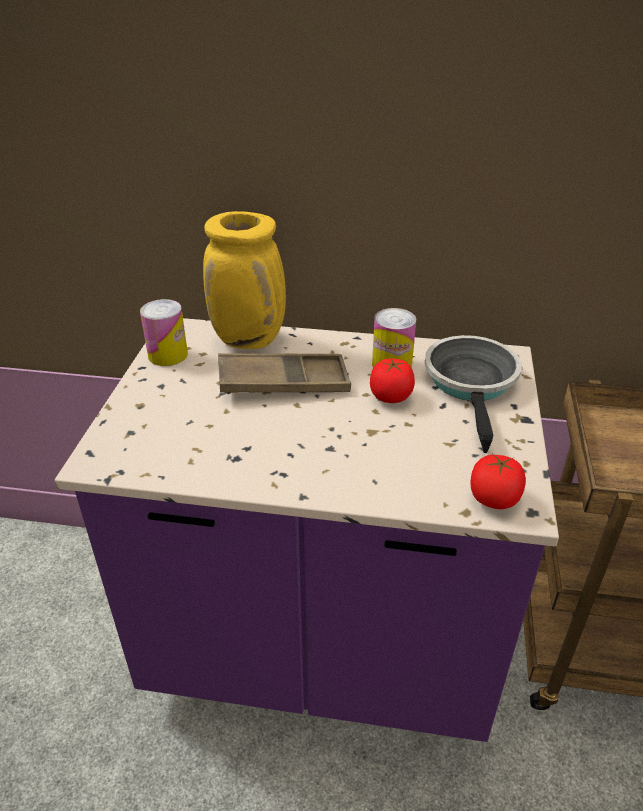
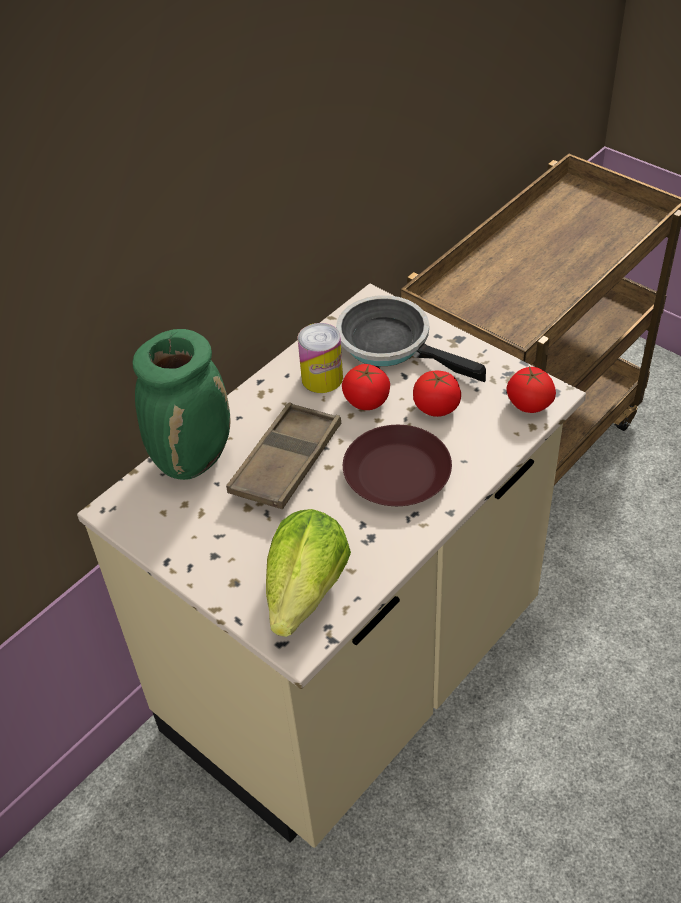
camera: 55 degrees left, 10 degrees up
(152, 445) = (306, 591): none -> lettuce
(168, 355) = (162, 532): can -> none
(250, 340) = (193, 458): yellow vase -> green vase
(321, 649) = (356, 676): purple counter -> beige counter
(323, 446) = (398, 473): none -> brown plate
(424, 438) = (436, 407): none -> tomato

